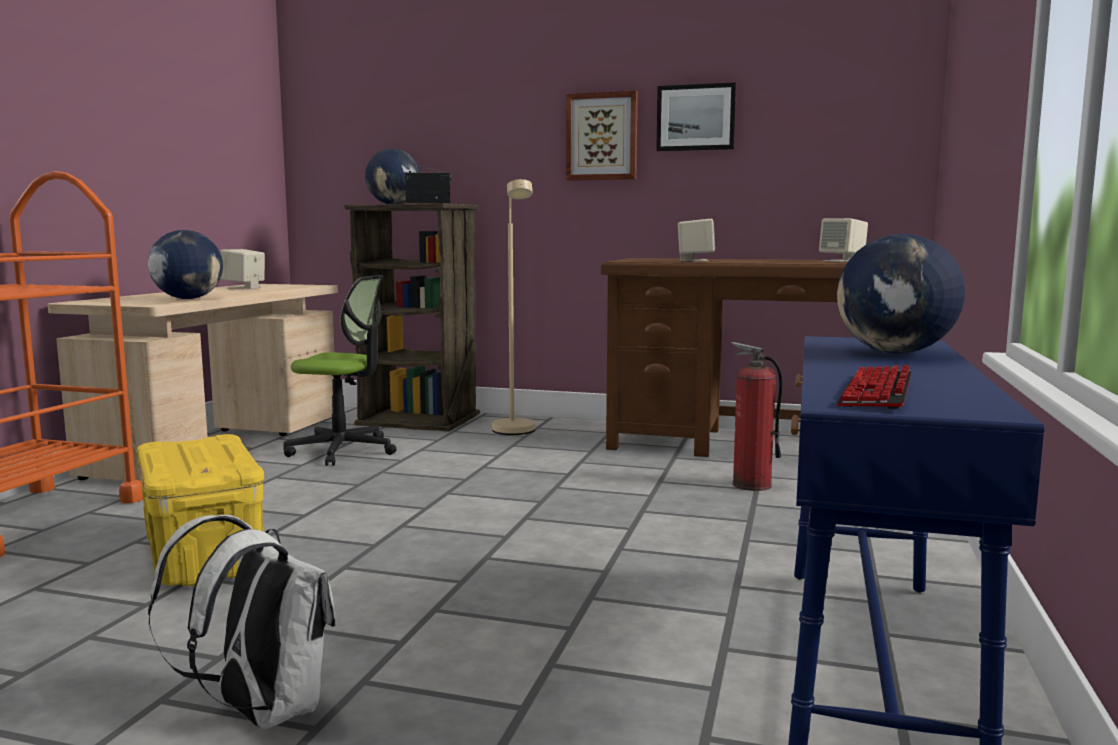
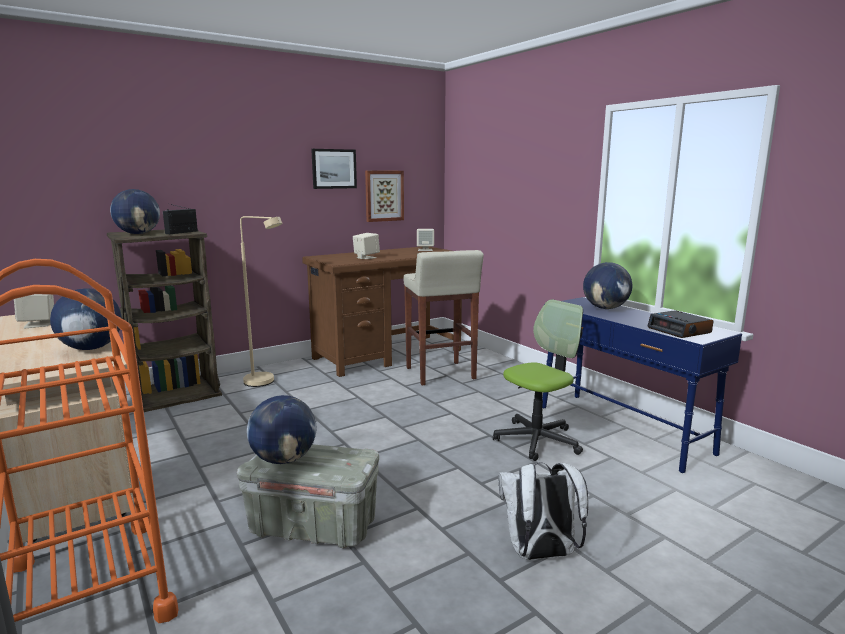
camera: 50 degrees left, 5 degrees up
(183, 447) = (284, 459): none -> globe
(203, 556) = (312, 526): yellow storage box -> grey storage box
(343, 450) = (189, 432): office chair -> office chair (537, 440)
(602, 137) = (278, 179): picture -> picture (384, 196)
(751, 485) = (440, 374): fire extinguisher -> beige stool
(877, 391) = (680, 330): keyboard -> alarm clock

